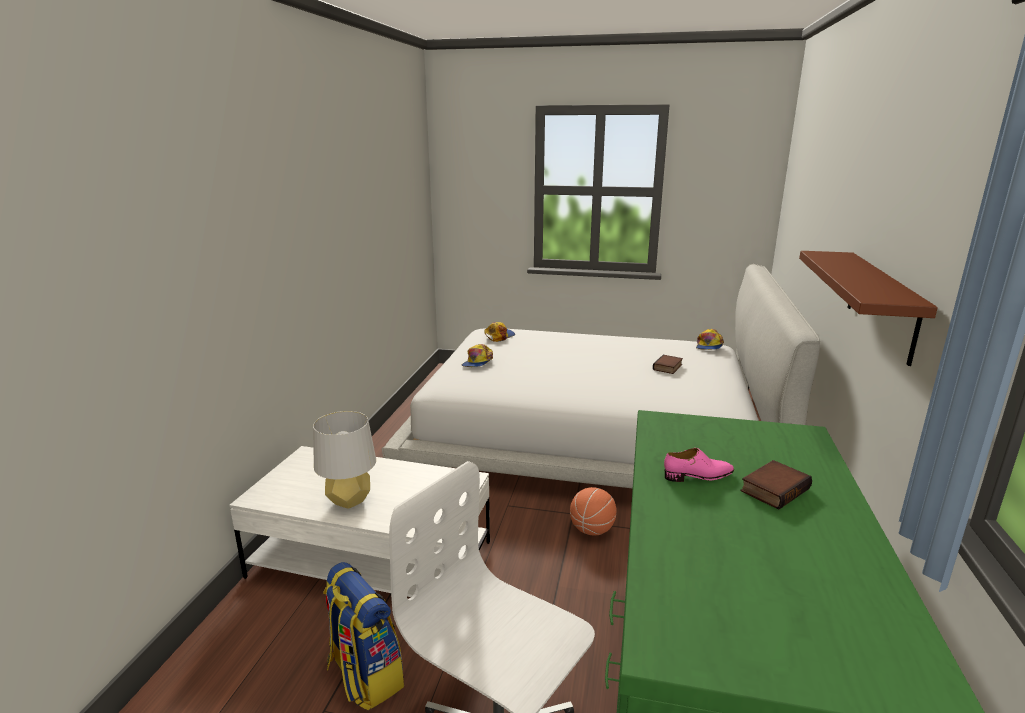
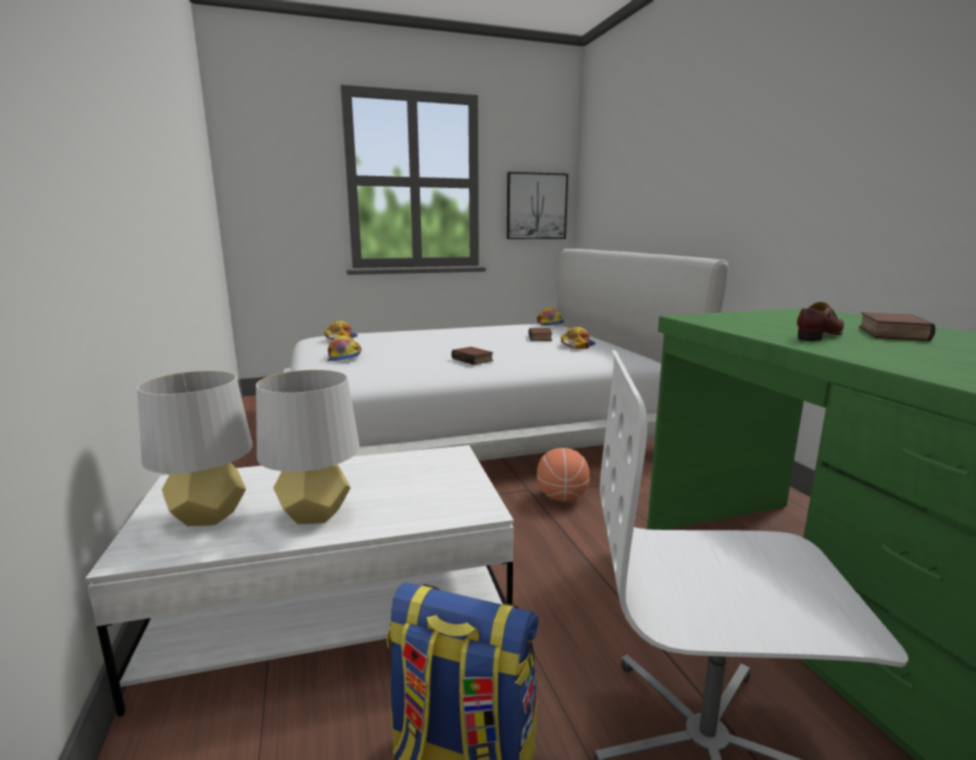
camera: 30 degrees left, 5 degrees down
(301, 484) = (209, 516): none -> grey table lamp
(570, 387) = (473, 359): none -> book
(690, 385) = (577, 345): none -> cap
(698, 476) = (821, 336): pink shoe -> brown shoe
(727, 216) = (536, 206): none -> picture
(882, 304) = (822, 192): brown shelf -> none

